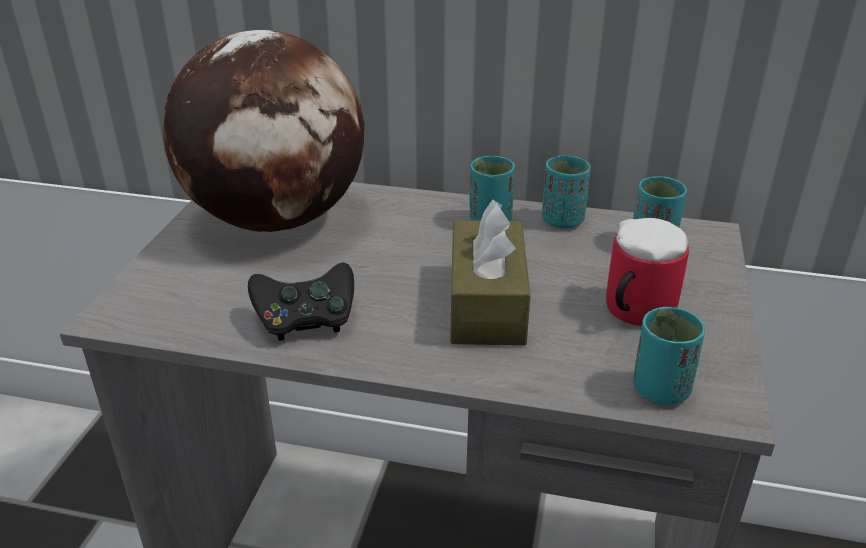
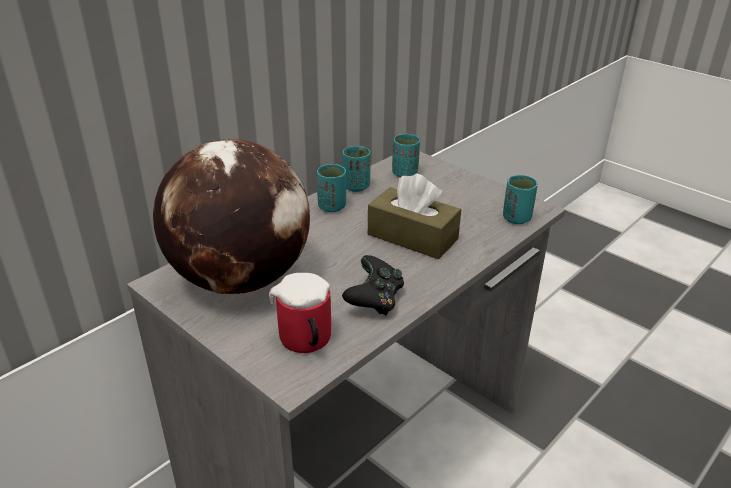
camera: 60 degrees left, 0 degrees up
(632, 311) = (455, 201): mug -> mug (305, 342)

